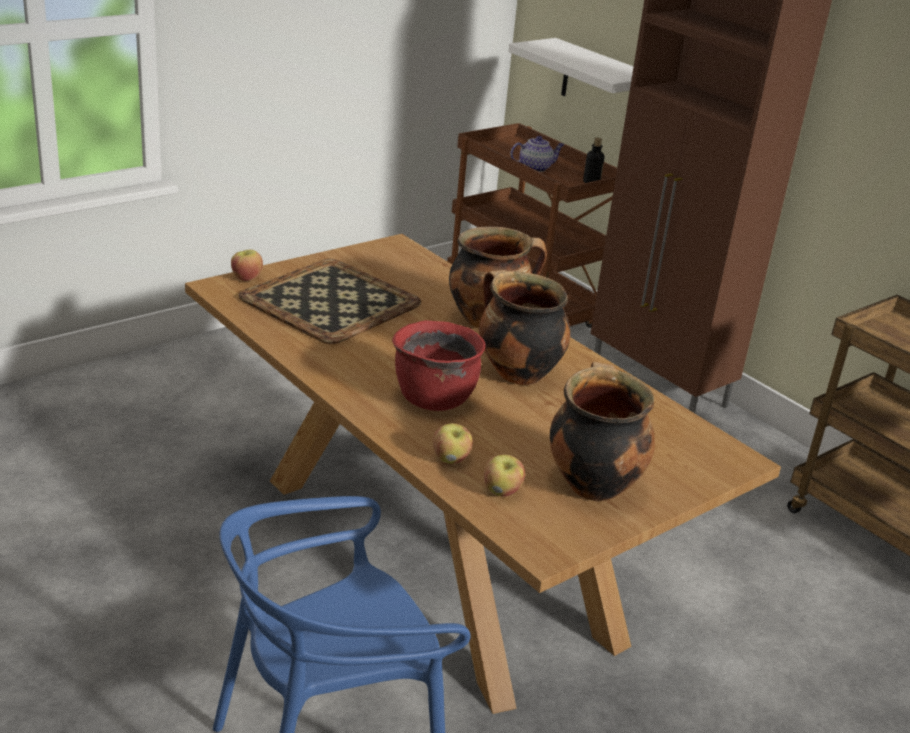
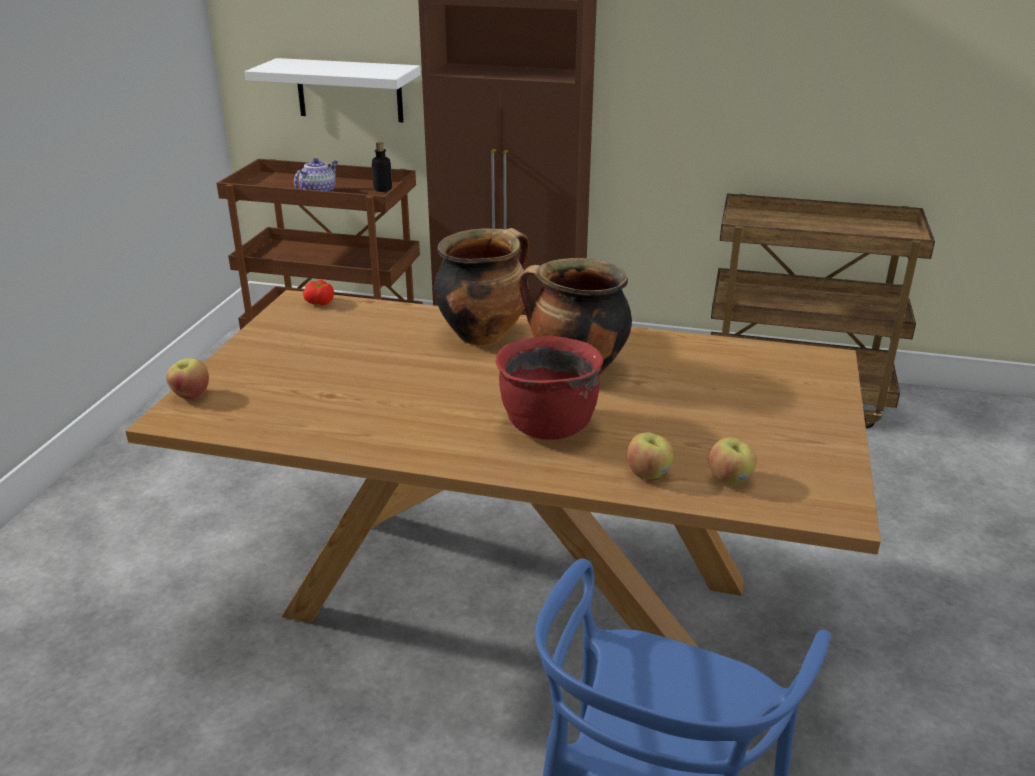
camera: 35 degrees left, 0 degrees up
(330, 302) = (316, 381): tray -> none
(409, 251) = (319, 302): none -> tomato
(592, 484) = (776, 433): cooking pot -> none

